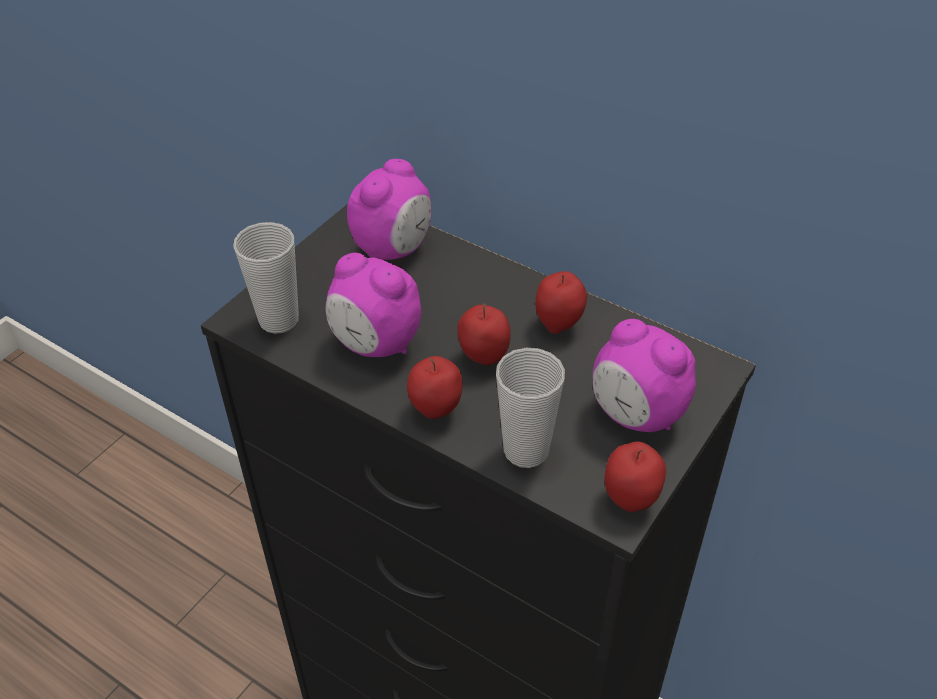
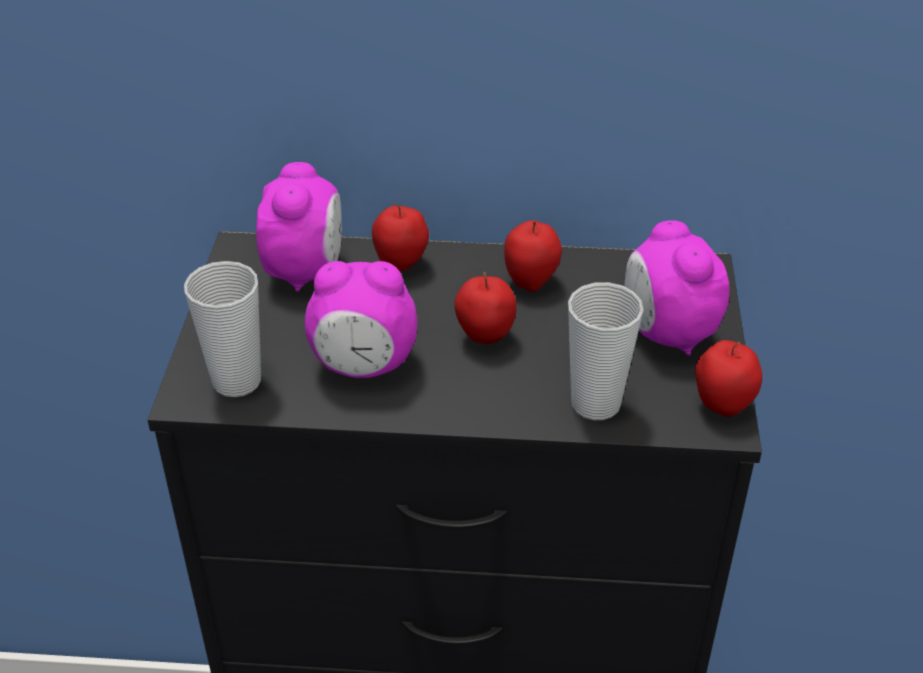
camera: 30 degrees left, 5 degrees down
(435, 410) = (479, 403): apple -> apple (401, 264)
(636, 415) = (667, 334): alarm clock -> alarm clock turned 60 degrees clockwise

